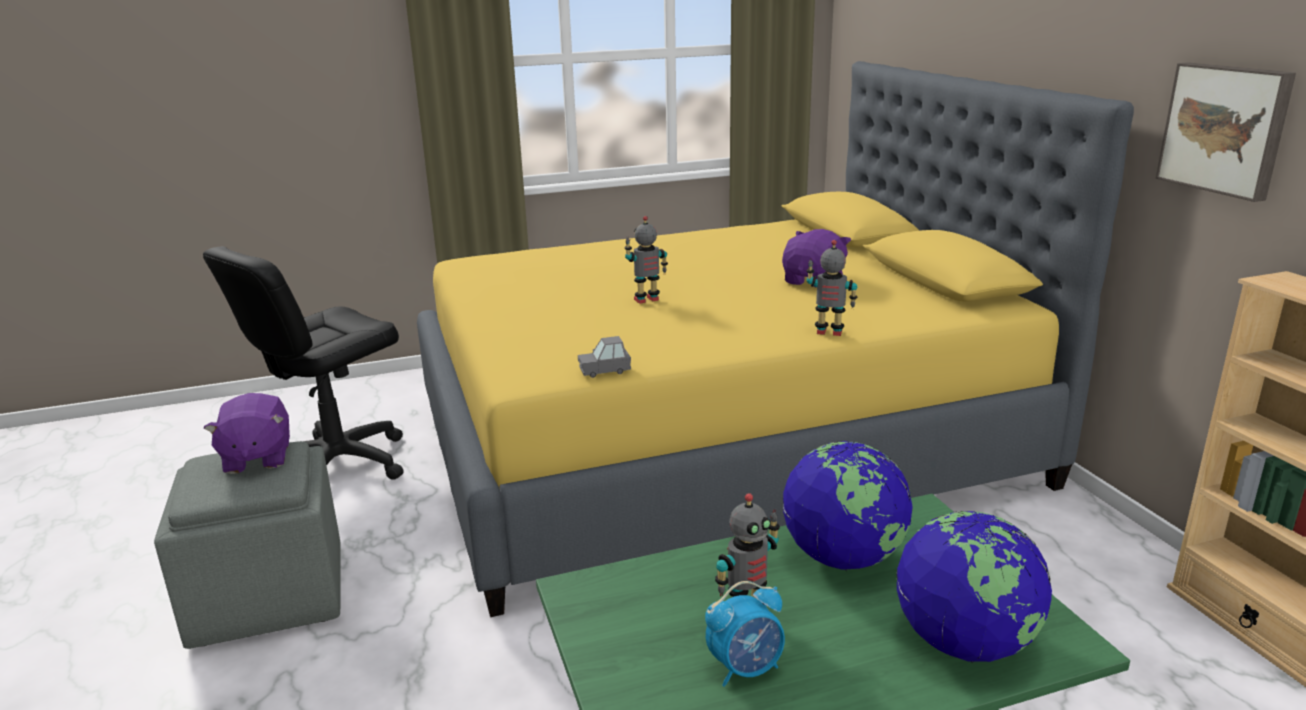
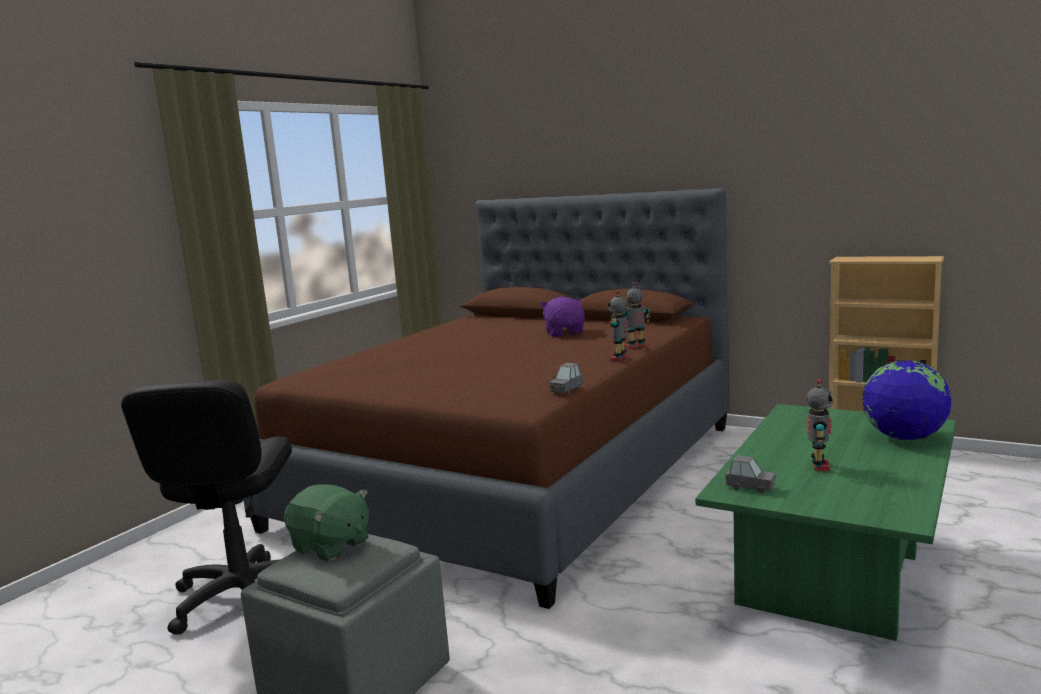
camera: 40 degrees left, 10 degrees down
(256, 458) = (331, 546): purple plush toy -> green plush toy
(610, 600) = (750, 487): none -> grey toy car
(647, 300) = (493, 361): toy robot -> toy robot (620, 358)
(717, 442) = (517, 474): yellow bed -> brown bed
(746, 669) = (859, 479): alarm clock -> none
(843, 557) = (800, 434): globe -> none
(1226, 129) = (779, 194): picture -> none

